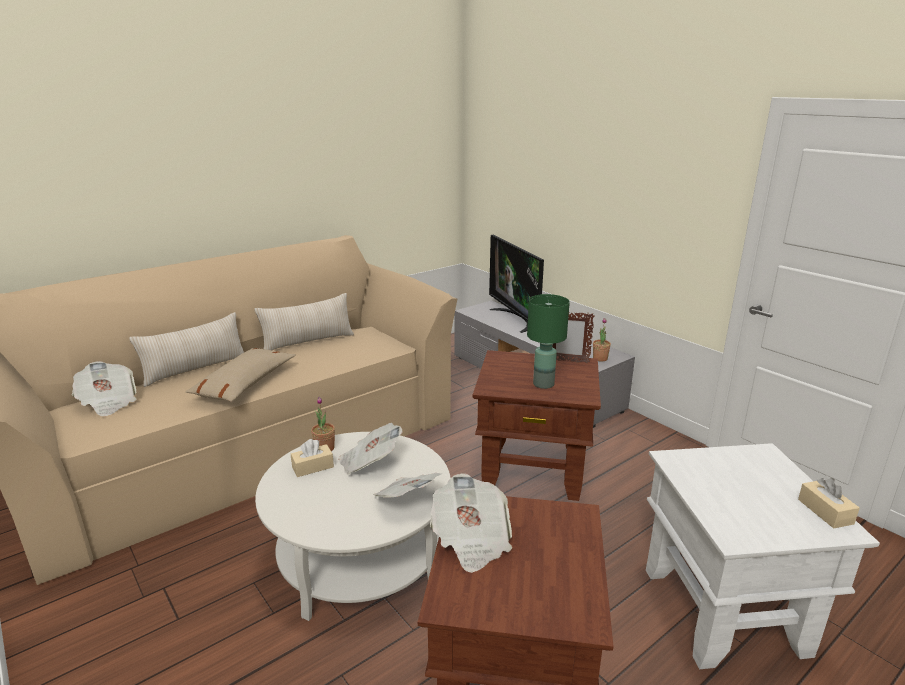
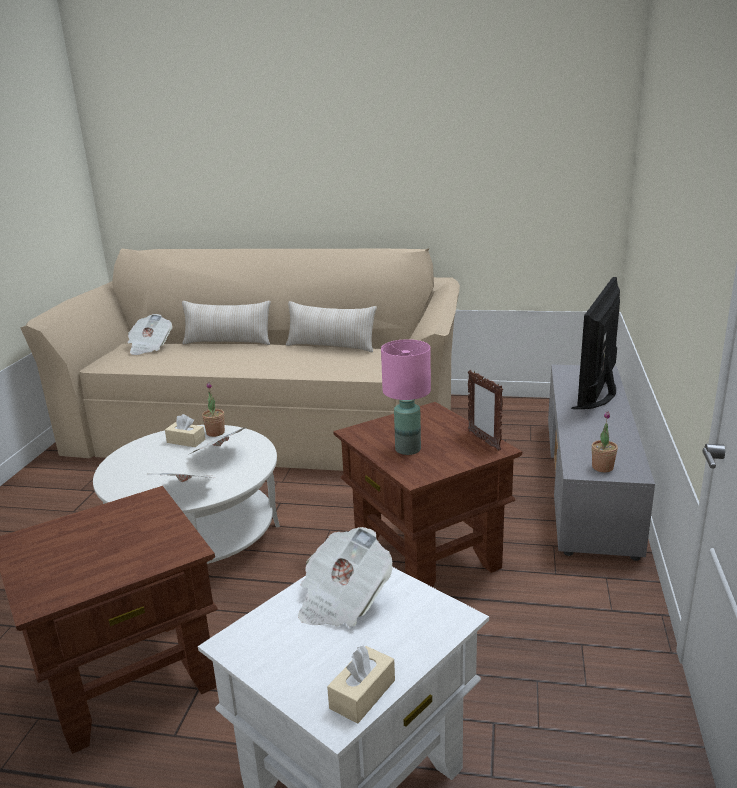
camera: 50 degrees right, 0 degrees up
(244, 384) = (228, 362): beige pillow -> none
(471, 540) = (102, 519): newspaper -> newspaper (342, 600)
(543, 384) = (407, 449): green table lamp -> pink table lamp

